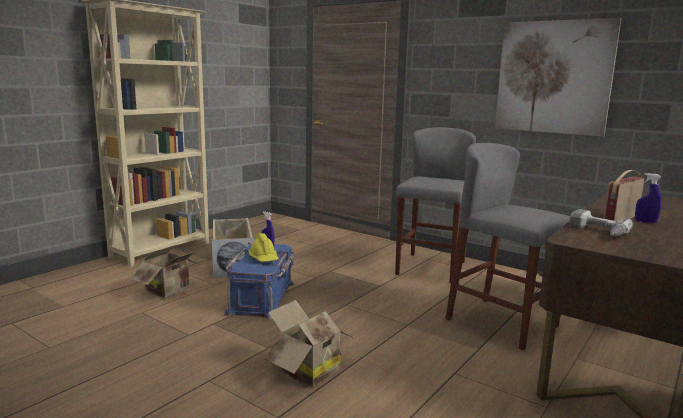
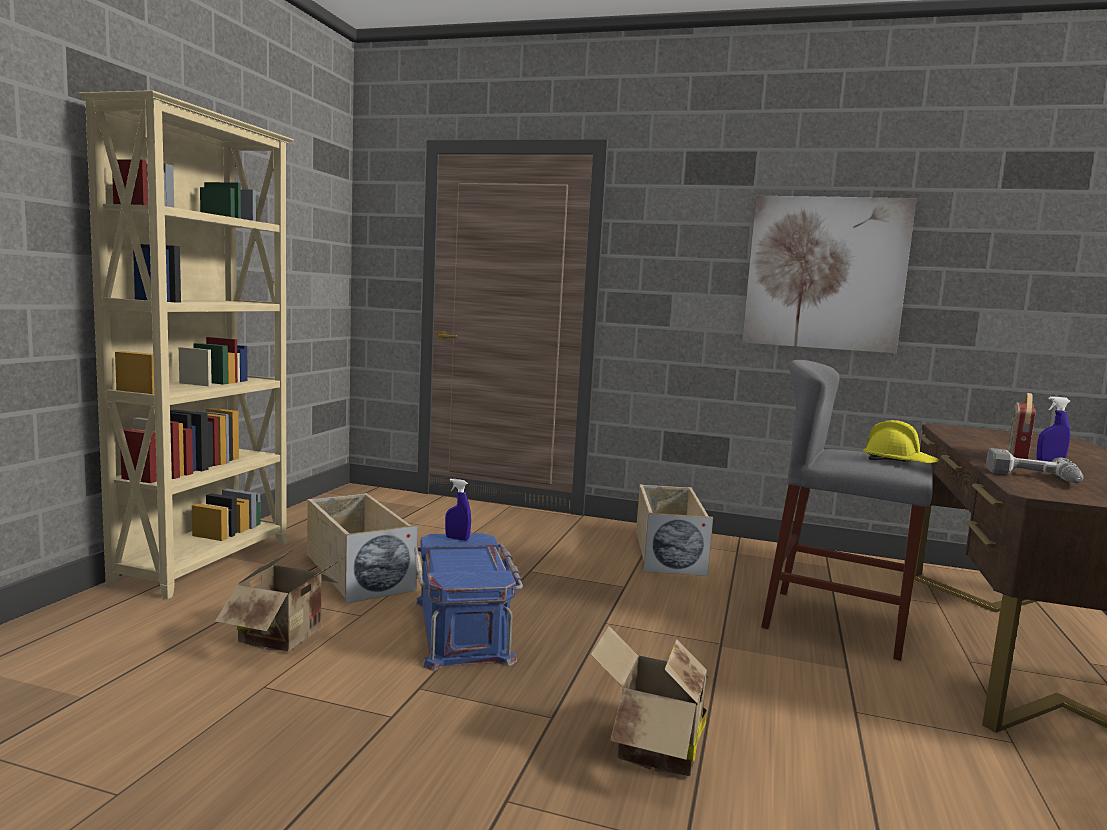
camera: 20 degrees left, 5 degrees down
(264, 258) = (471, 560): yellow hard hat -> yellow hard hat (898, 462)
(430, 268) = (667, 552): grey stool -> beige storage box

